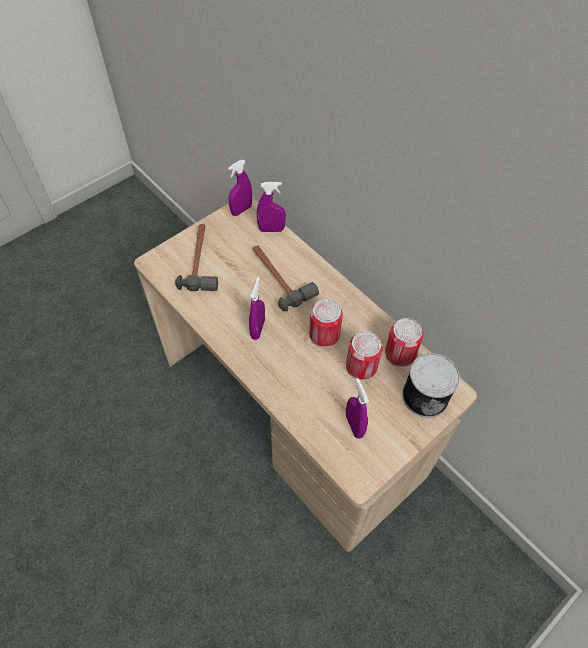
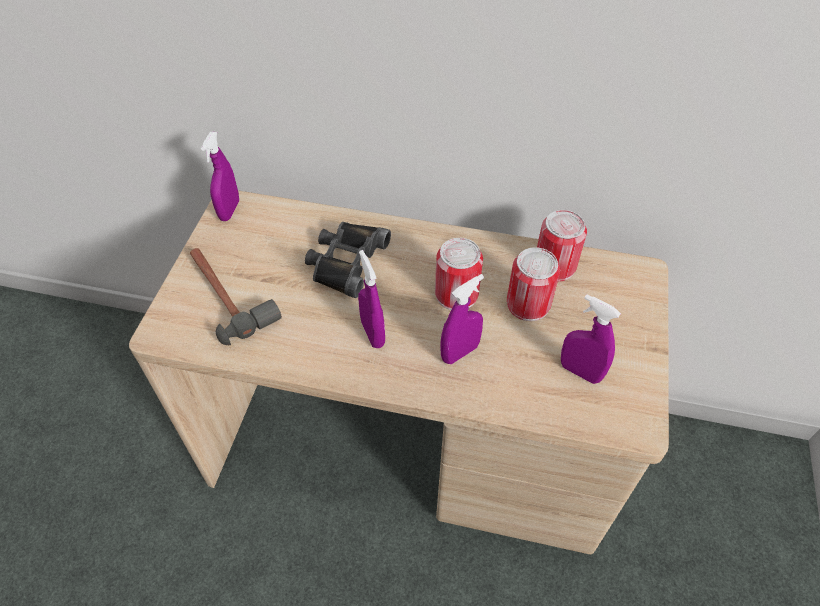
camera: 35 degrees left, 5 degrees down
(271, 229) = (288, 213): purple spray bottle -> purple spray bottle (460, 352)
(279, 277) = (346, 261): hammer -> black binoculars
(425, 395) = (619, 293): can -> none

